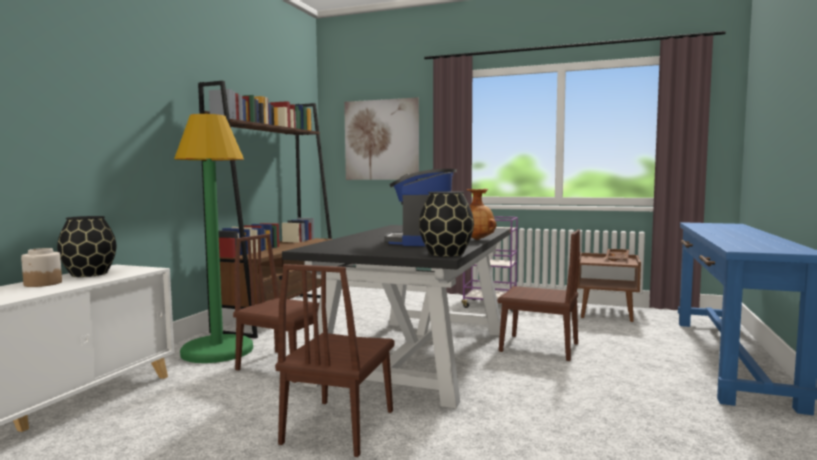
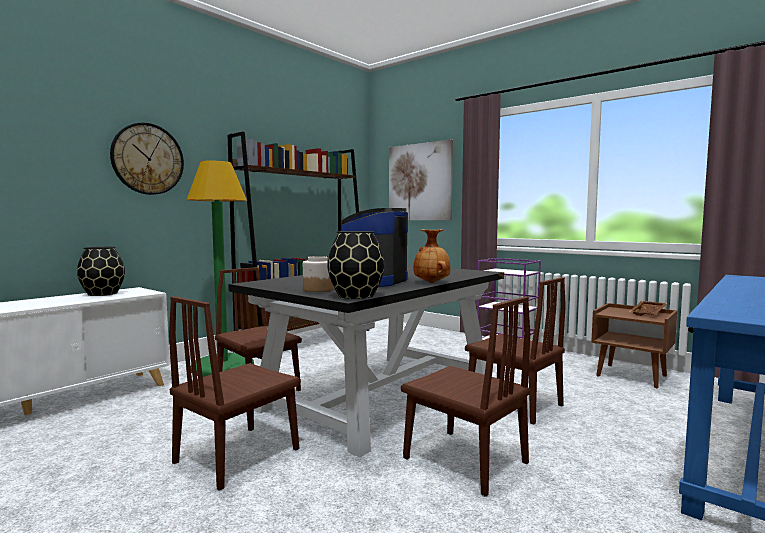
camera: 20 degrees right, 0 degrees up
(42, 283) = (56, 299): jar -> jar (318, 289)
(118, 109) = (148, 159): none -> wall clock
(544, 395) = (464, 460): none -> brown chair

